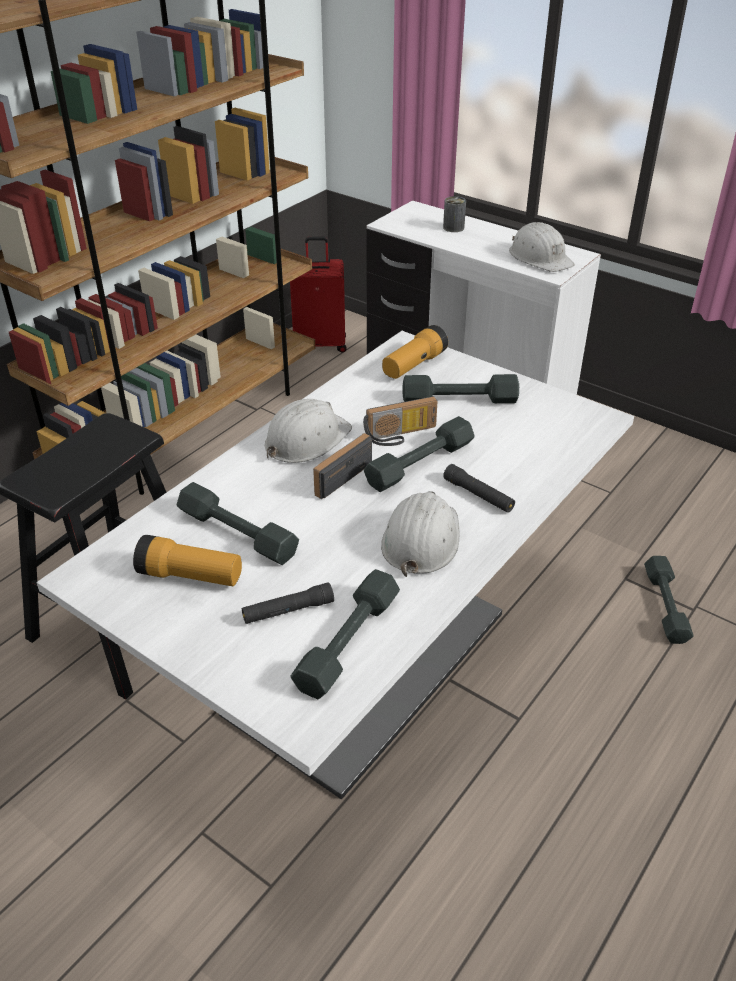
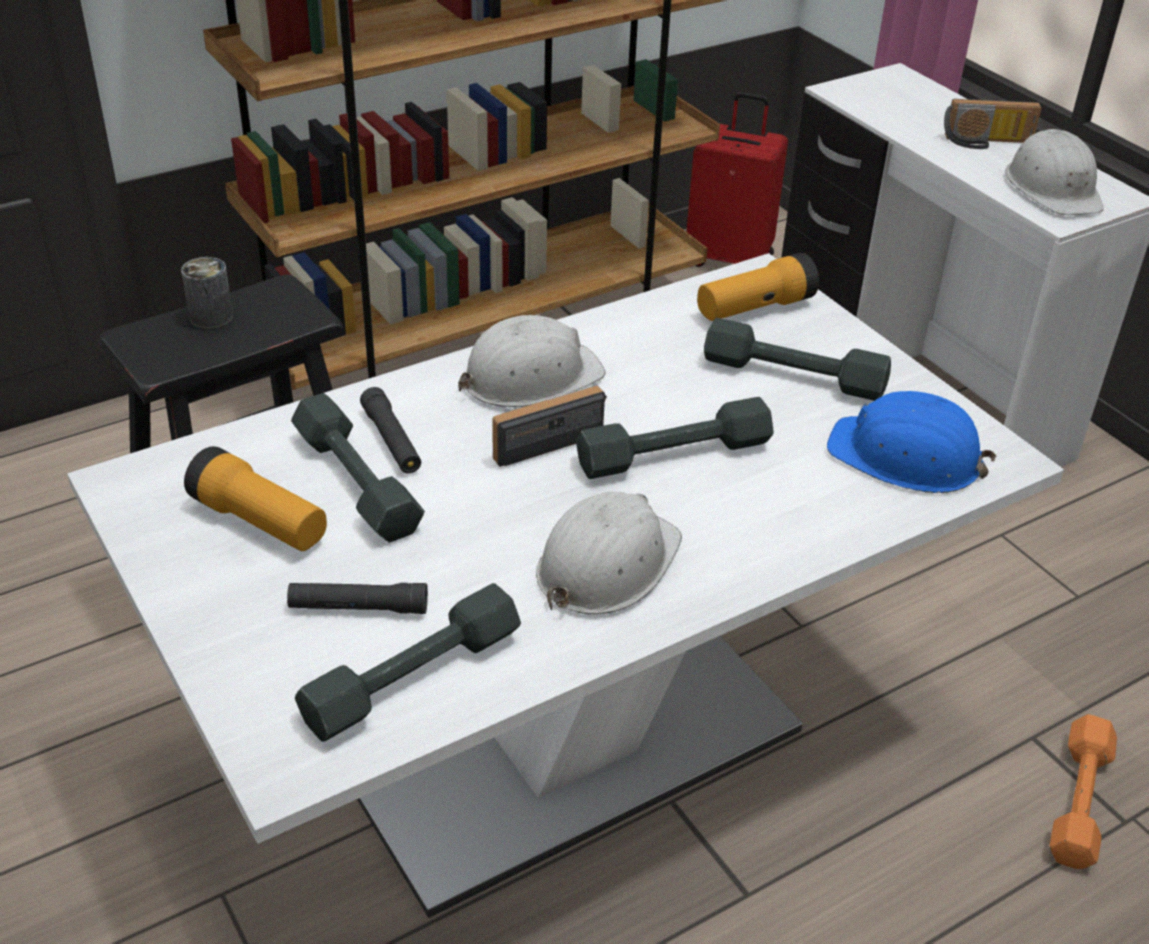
camera: 20 degrees right, 0 degrees up
(401, 436) = (671, 406): radio -> radio (986, 142)
(453, 227) = (939, 116): can -> can (211, 317)
(478, 495) = (733, 523): black flashlight -> black flashlight (392, 441)
(549, 431) = (906, 457): none -> blue hard hat
(666, 606) = (1080, 801): grey dumbbell -> orange dumbbell

